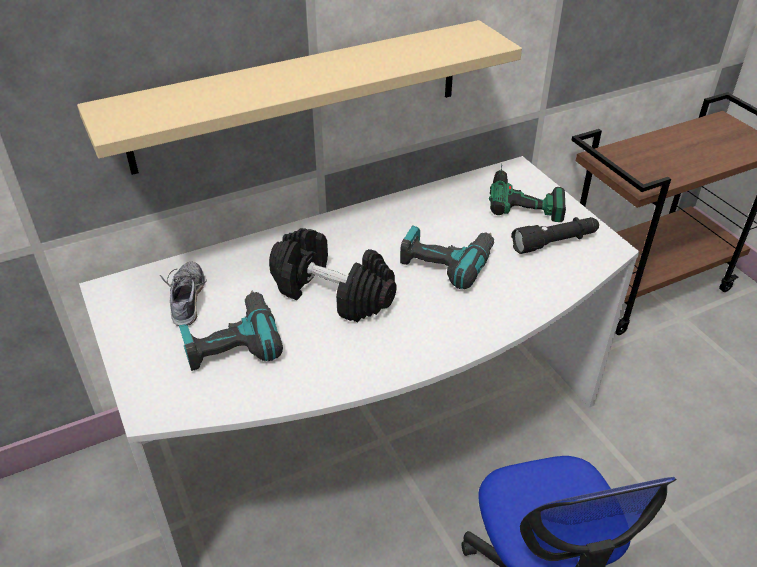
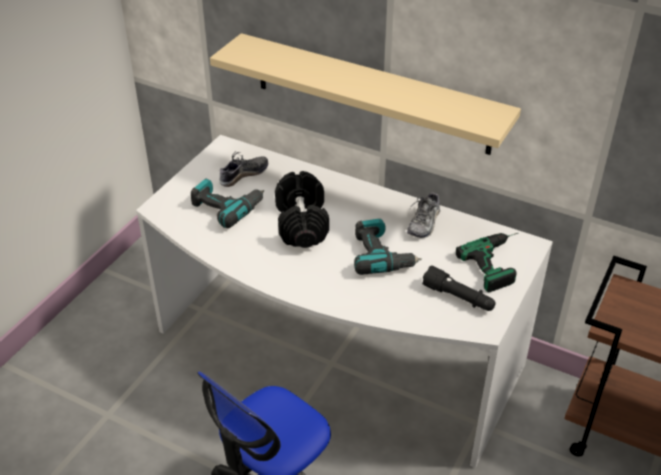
camera: 55 degrees right, 0 degrees up
(424, 211) = (424, 223): none -> shoe

